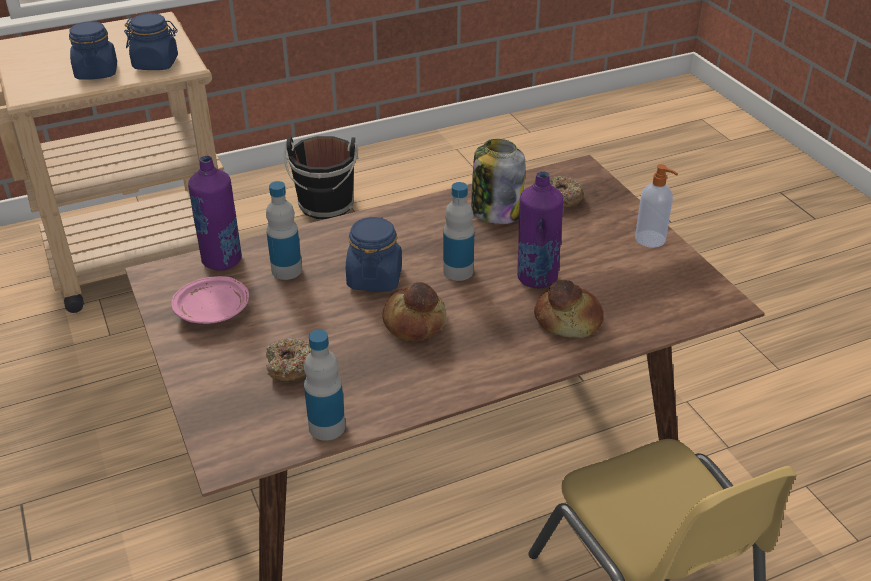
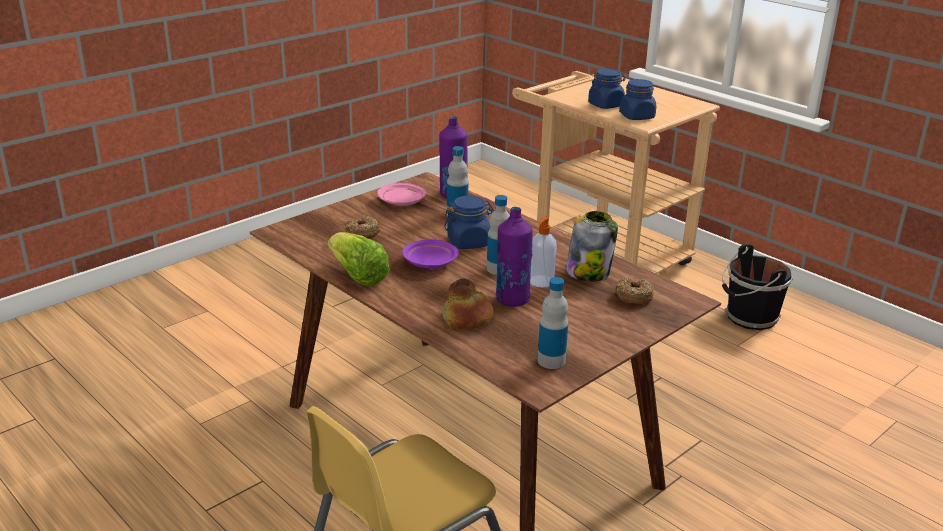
camera: 70 degrees right, 10 degrees down
(327, 427) = (314, 253): bottle -> bottle (551, 361)
(414, 322) = (429, 262): bread -> purple plate
(420, 393) = (357, 276): none -> lettuce
(651, 239) = (607, 344): soap dispenser -> soap dispenser (540, 282)

